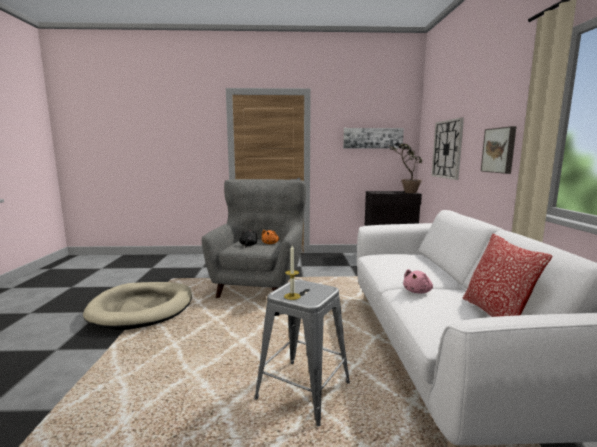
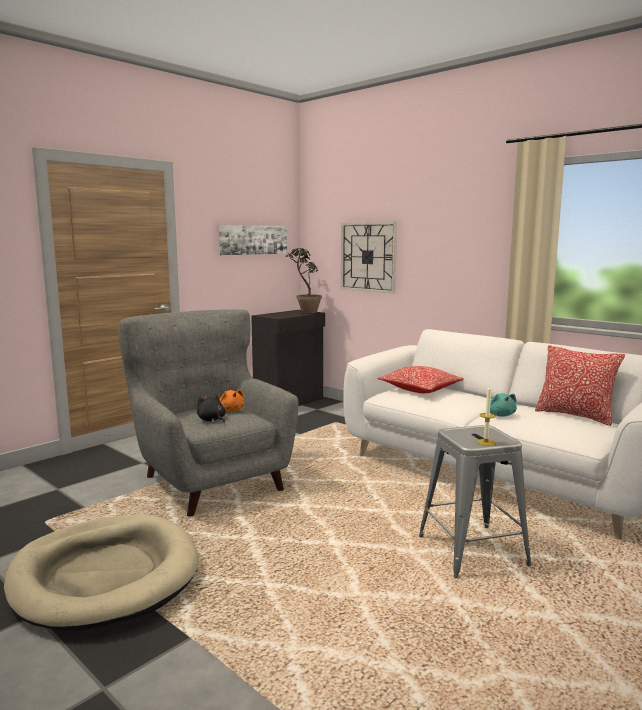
camera: 45 degrees left, 0 degrees up
(406, 258) = (420, 389): none -> pillow
(417, 291) = (500, 415): pink plush toy -> turquoise plush toy
(499, 150) = (463, 261): picture -> none

